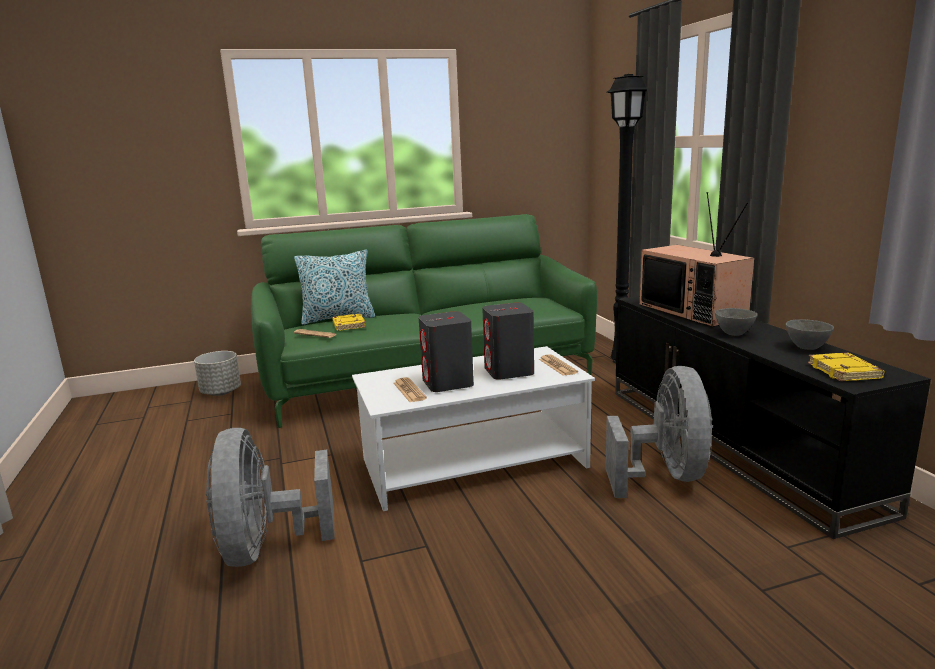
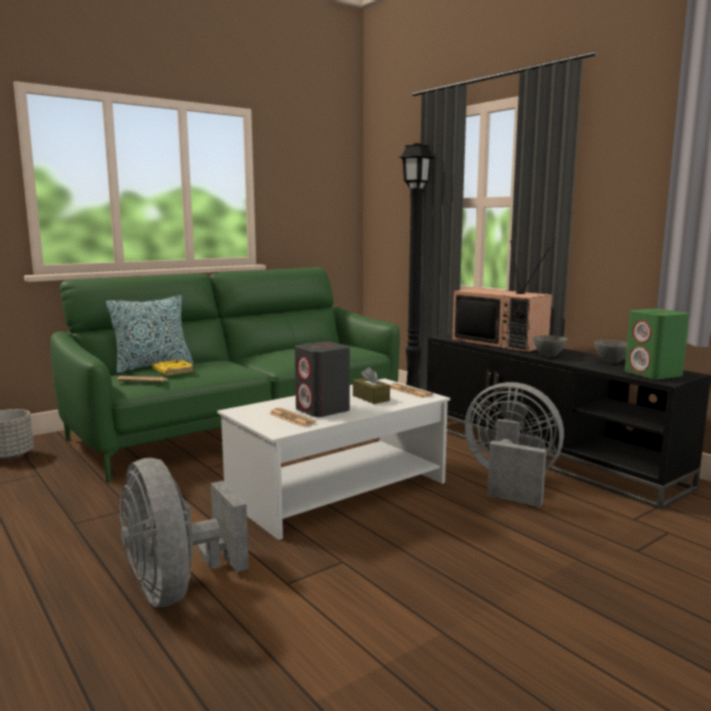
camera: 20 degrees left, 5 degrees down
(509, 371) = (371, 398): grey speaker -> brown tissue box
(665, 476) = (510, 482): grey fan -> grey fan turned 45 degrees counterclockwise
(845, 372) = (653, 374): yellow book -> green speaker

